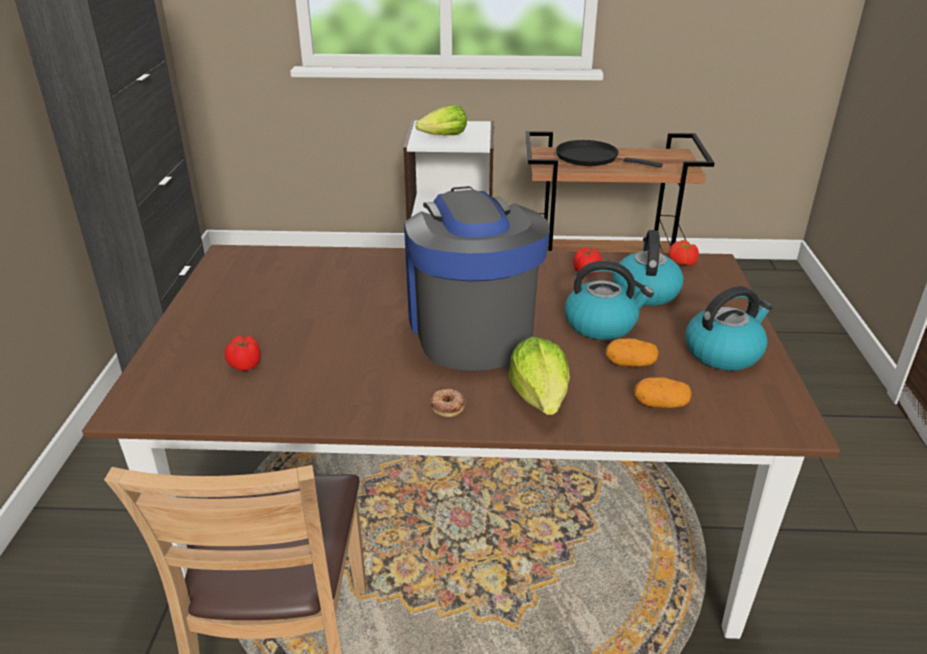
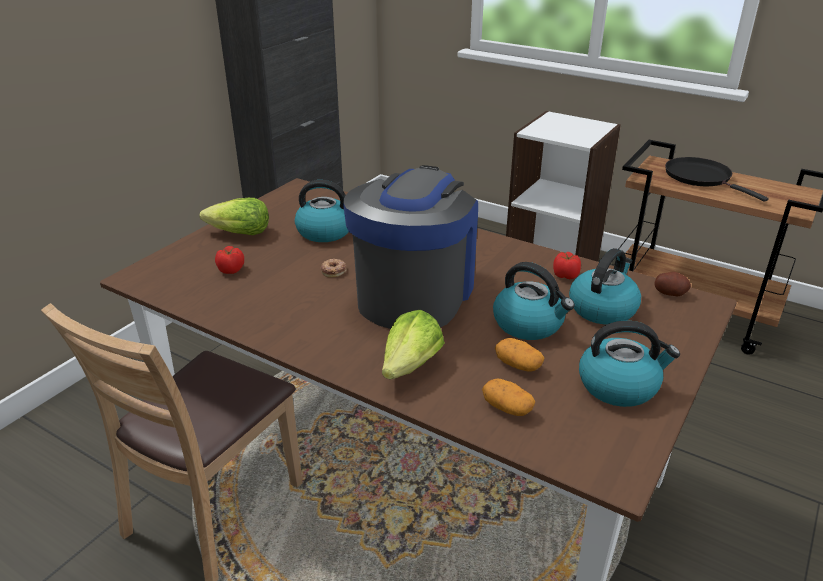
camera: 30 degrees right, 0 degrees up
(311, 293) = (326, 231): none -> kettle
(444, 136) = (559, 130): lettuce -> lettuce (239, 233)
(448, 405) = (334, 346): donut -> donut (334, 270)
(682, 262) = (670, 293): tomato -> potato

